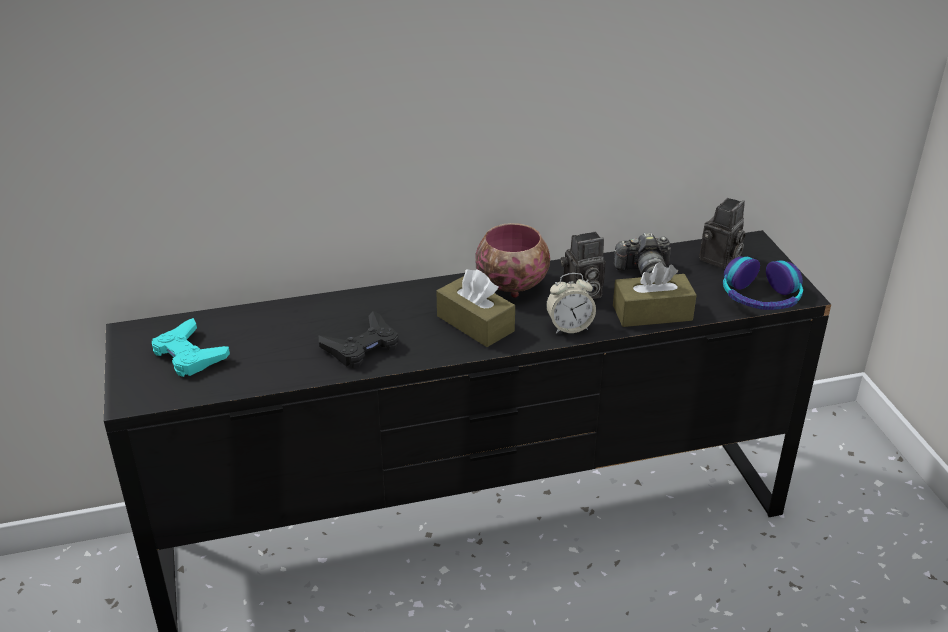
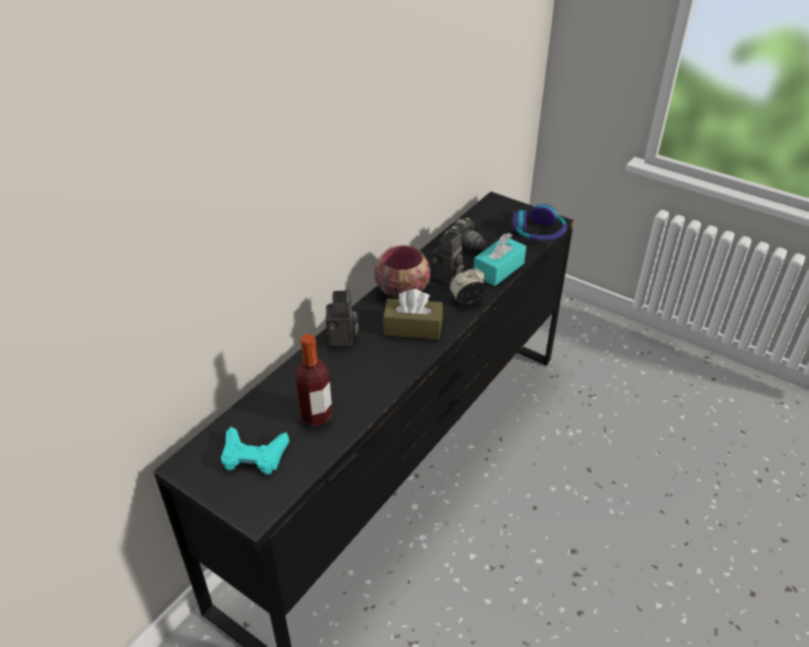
camera: 40 degrees left, 5 degrees up
(281, 351) = (316, 415): none -> bottle
(362, 347) = (364, 381): black game controller -> none
(569, 327) = (467, 301): alarm clock -> alarm clock turned 150 degrees counterclockwise
(652, 313) = (498, 269): brown tissue box -> turquoise tissue box
(720, 260) = (492, 219): camera -> camera (342, 339)

